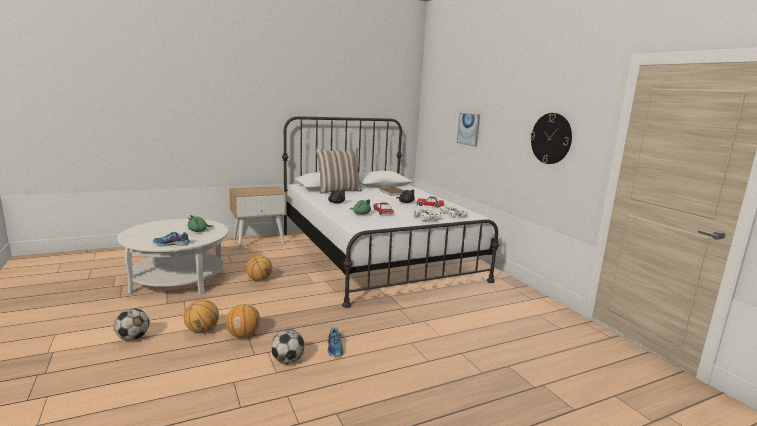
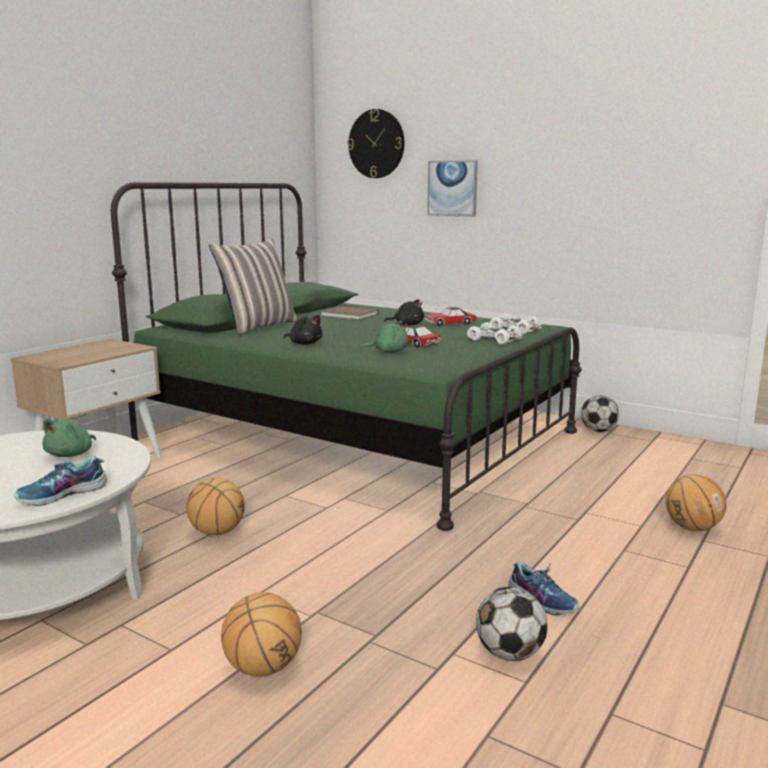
camera: 30 degrees left, 0 degrees up
(133, 338) = (126, 751): football -> football (598, 430)
(243, 335) = (358, 642): basketball -> basketball (692, 528)
(376, 255) = (355, 436): white bed -> green bed
(551, 138) = (642, 183): wall clock -> wall clock (376, 144)

